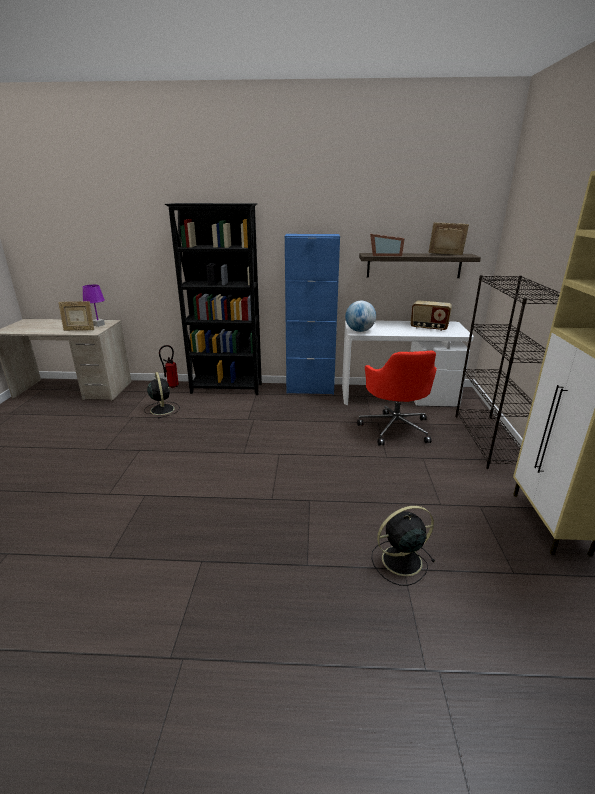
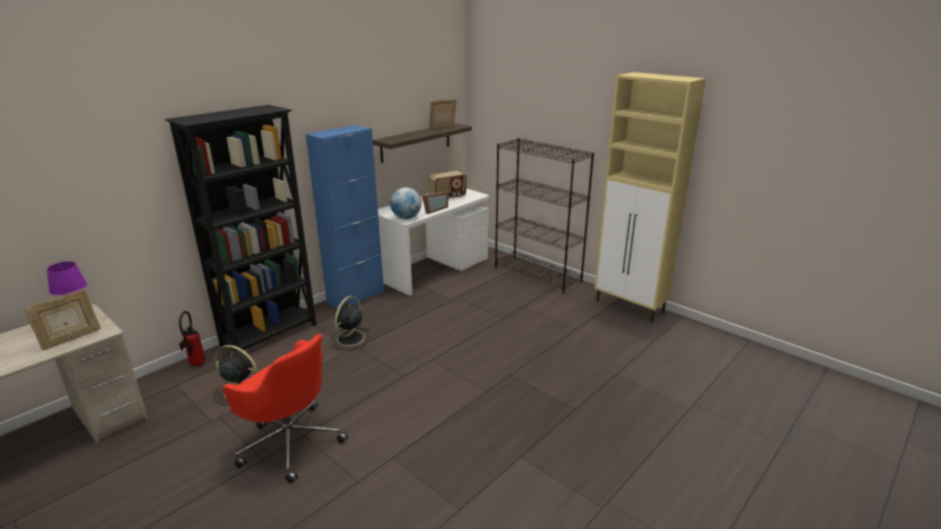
camera: 50 degrees left, 0 degrees up
(385, 255) = (403, 138): picture frame -> picture frame (434, 210)
(395, 428) = (474, 295): red office chair -> red office chair (290, 441)
(400, 561) = (608, 371): black fan -> black fan (350, 339)

